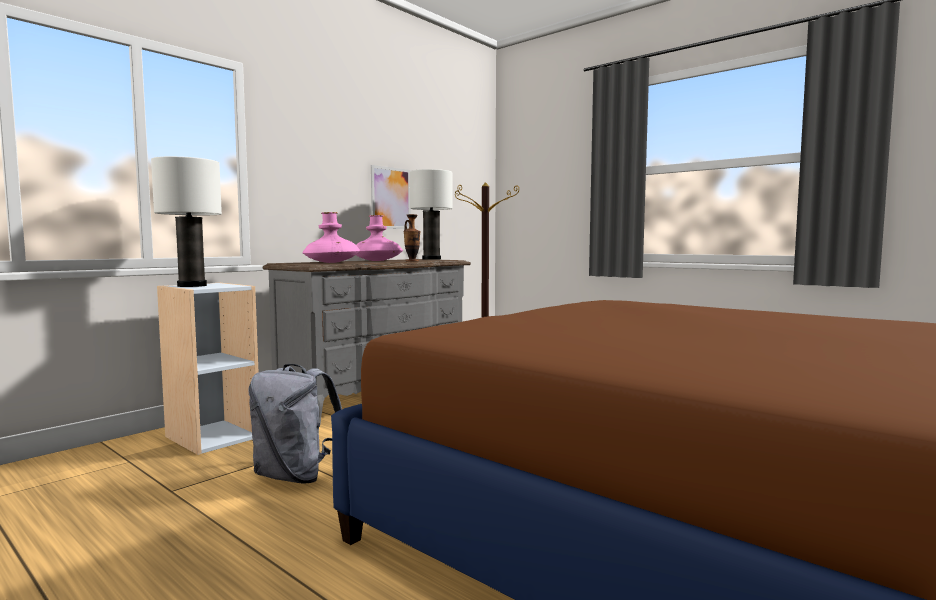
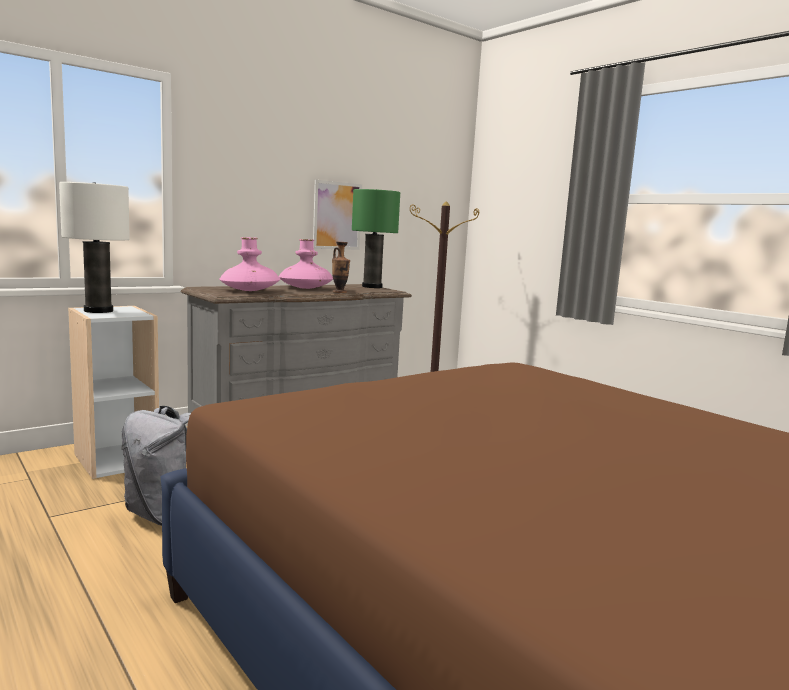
camera: 10 degrees right, 5 degrees up
(431, 259) = (372, 287): white table lamp -> green table lamp

